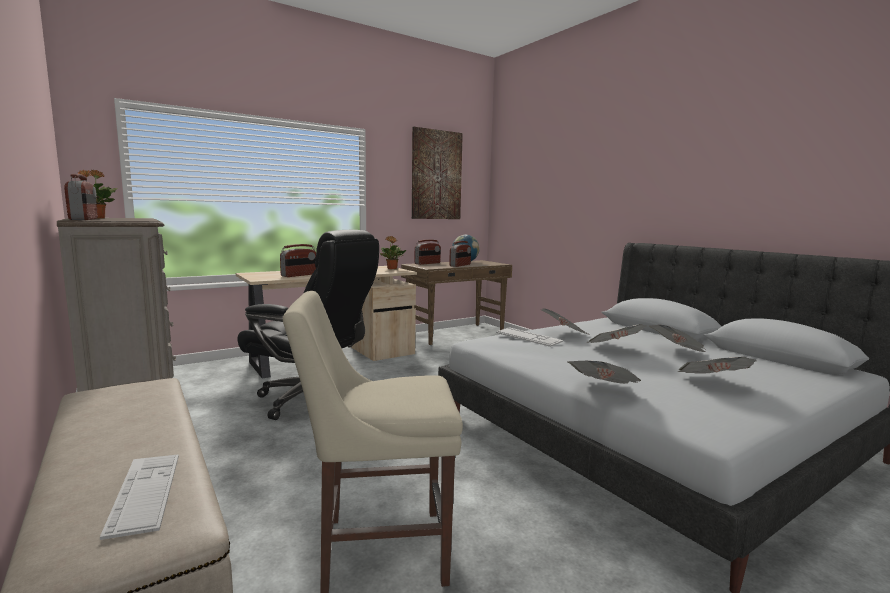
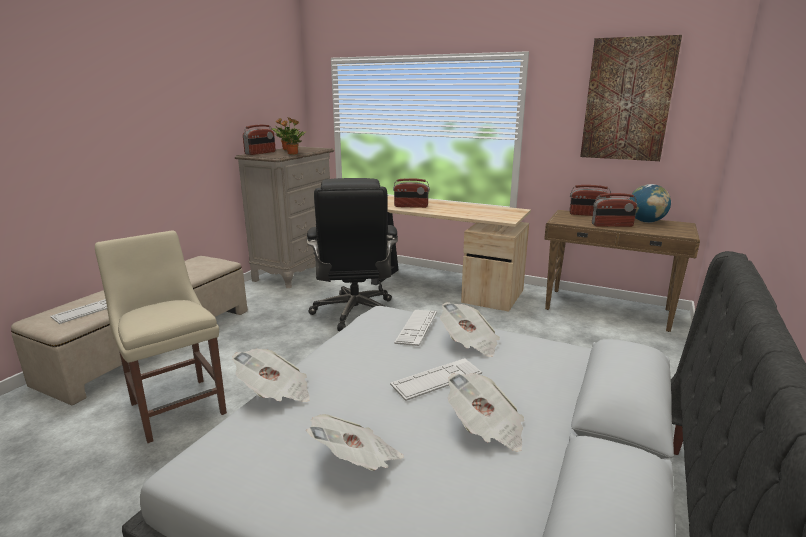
camera: 60 degrees right, 10 degrees up
(392, 269) = (511, 214): potted plant -> potted plant (292, 154)
(614, 349) = (437, 379): newspaper -> keyboard

